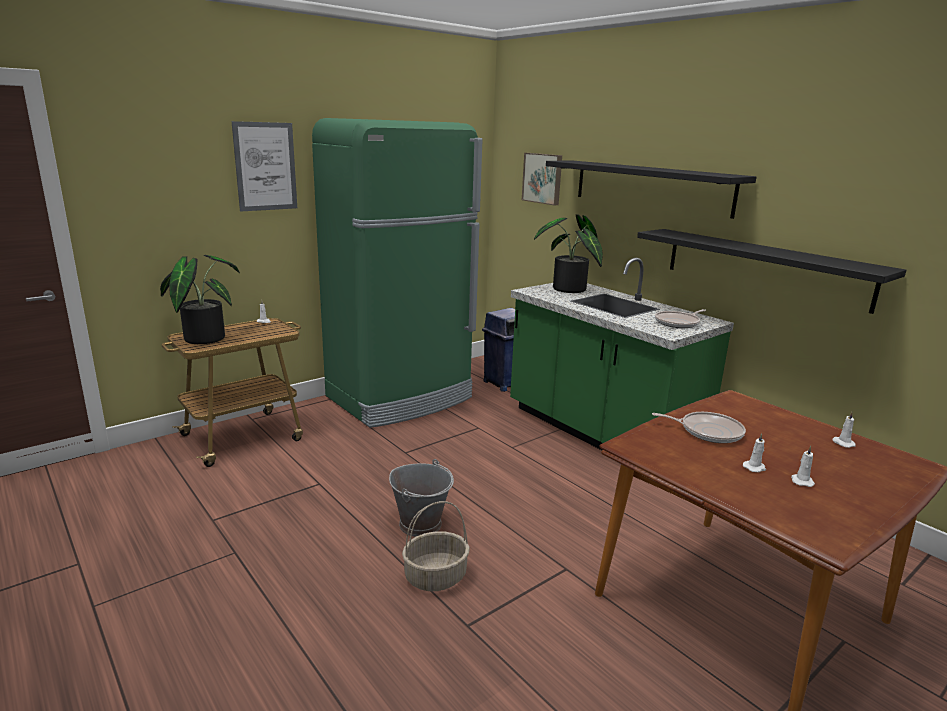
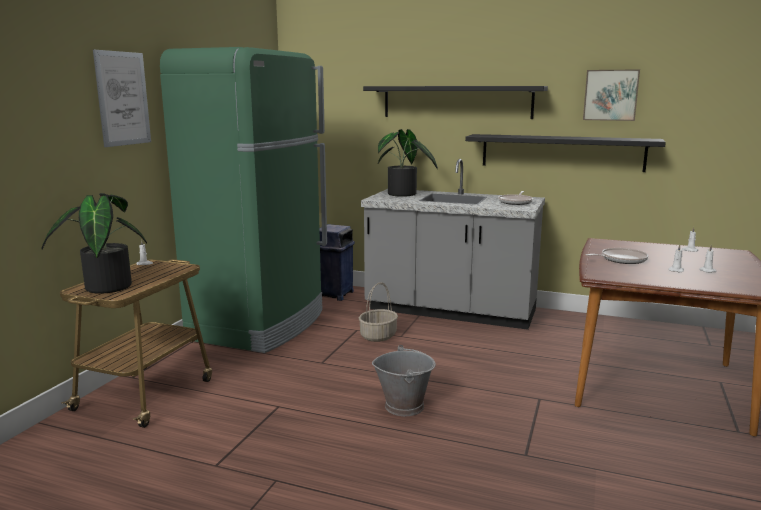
camera: 30 degrees left, 5 degrees down
(435, 577) = (464, 435): basket -> basket (378, 336)
(543, 178) = (344, 104): picture -> picture (610, 95)
(600, 434) = (450, 311): green counter -> grey counter

